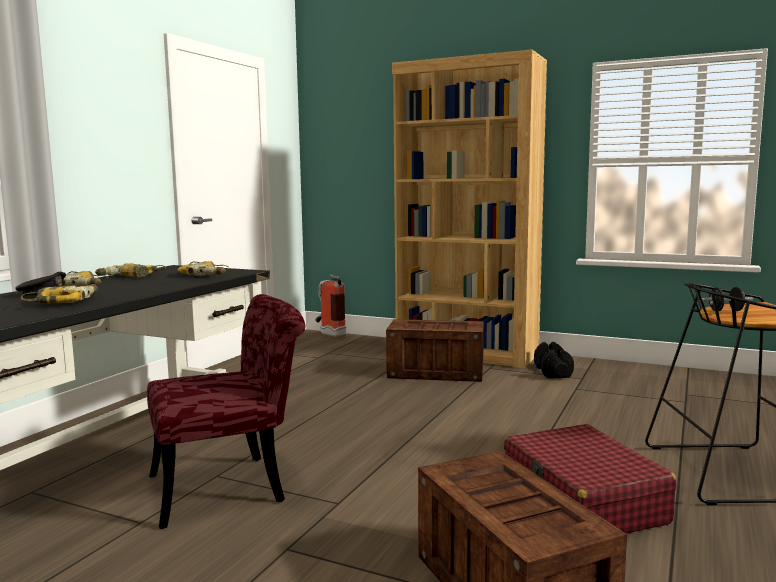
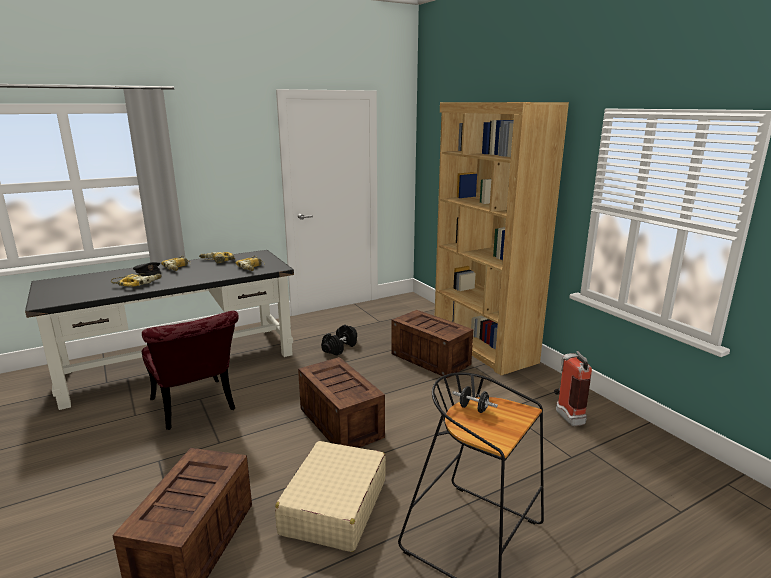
camera: 35 degrees right, 10 degrees up
(232, 486) = (196, 408): red chair -> red chair turned 45 degrees clockwise
(329, 334) = (419, 300): fire extinguisher -> fire extinguisher (566, 415)
(450, 441) = (341, 423): none -> crate
(553, 372) = (516, 387): black dumbbell -> black dumbbell (340, 348)
(582, 501) = (334, 507): red suitcase -> beige suitcase

